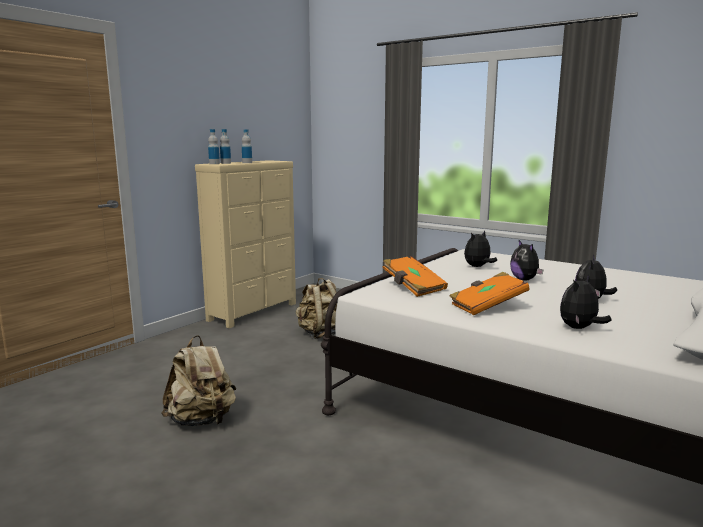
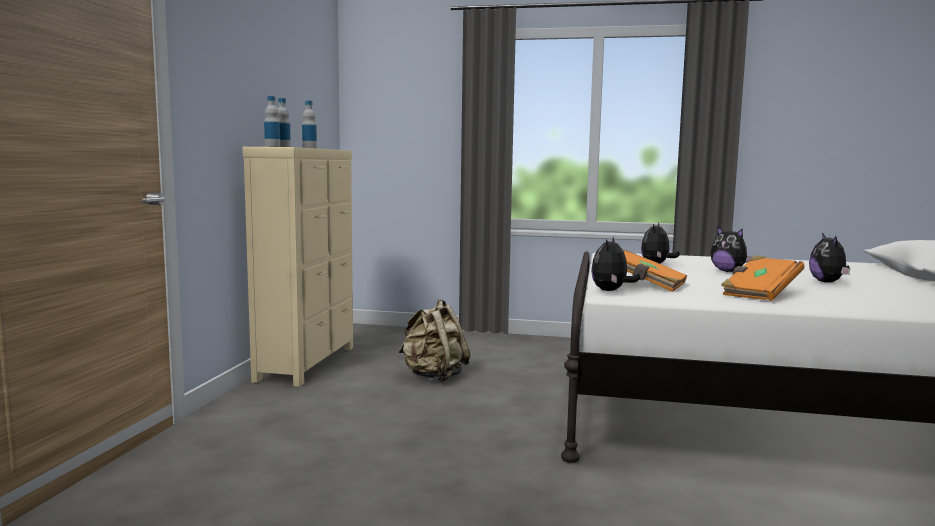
camera: 25 degrees left, 5 degrees down
(202, 420) = (423, 501): beige backpack -> none
(579, 328) = (880, 302): plush toy -> plush toy (611, 291)

